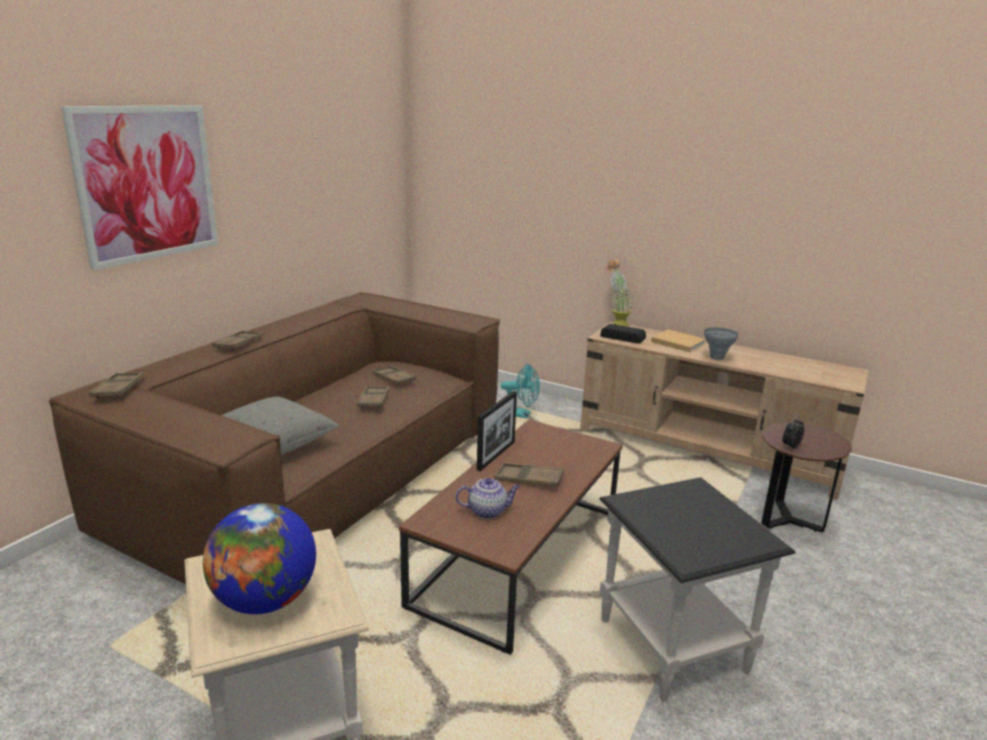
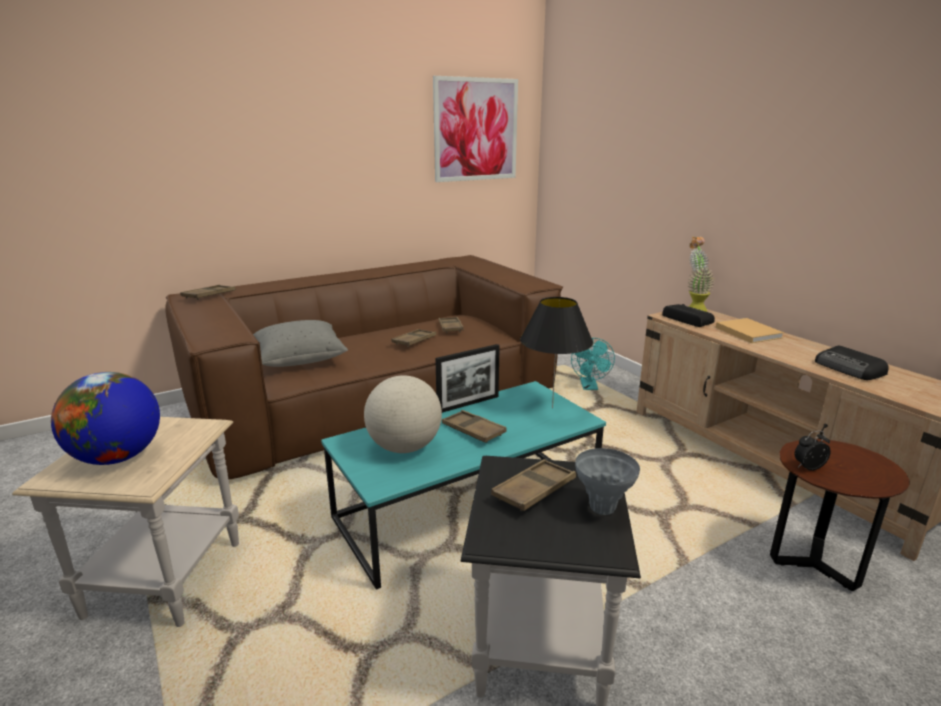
camera: 30 degrees right, 0 degrees up
(147, 183) = (262, 141): picture -> picture (476, 130)
(239, 344) = (326, 278): brown tray -> brown tray (534, 490)
(488, 511) = (405, 447): teapot -> globe
(519, 558) = (467, 509): brown coffee table -> turquoise coffee table
(521, 415) = (589, 387): turquoise fan -> turquoise fan turned 45 degrees clockwise
(570, 442) = (552, 408): none -> black table lamp
(717, 358) = (780, 353): grey vase -> grey vase (602, 508)
(770, 363) = (849, 369): none -> radio

